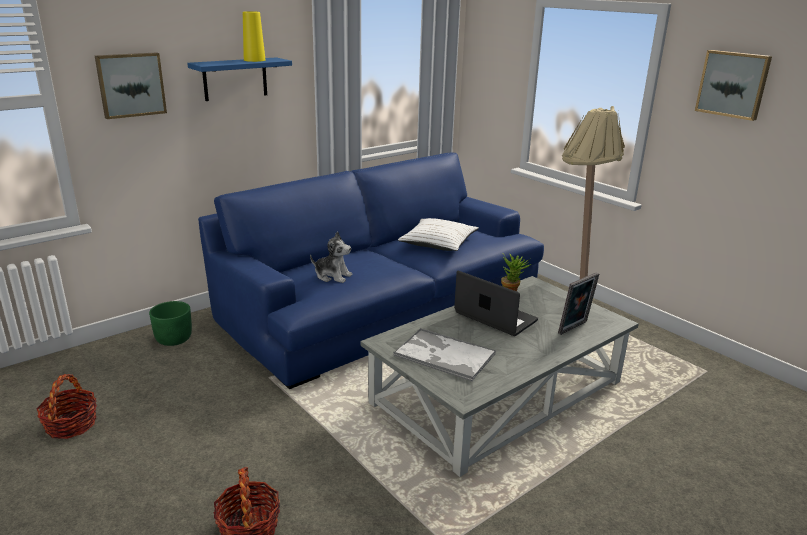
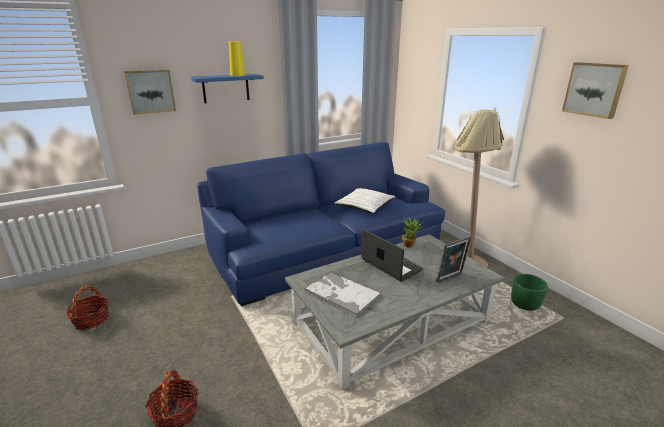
camera: 10 degrees right, 0 degrees up
(174, 339) = (179, 263): green planter -> green planter (525, 304)
(332, 276) = (280, 227): plush toy -> none

